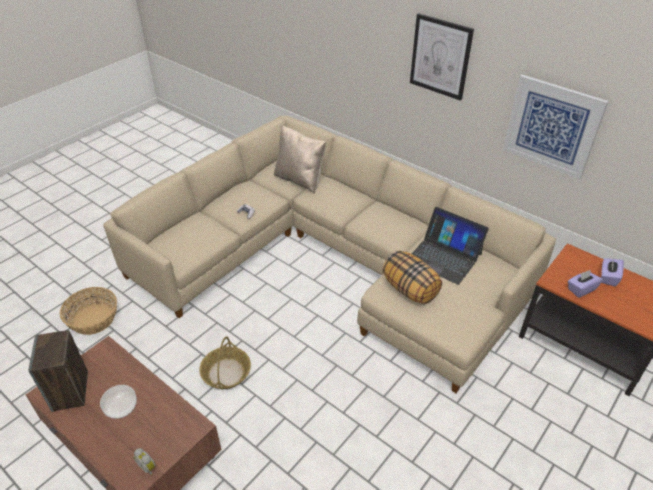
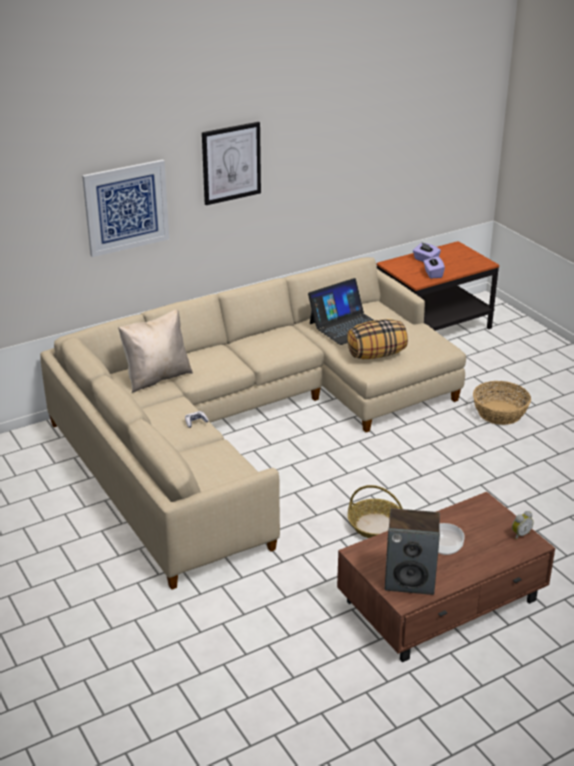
camera: 70 degrees left, 10 degrees down
(94, 319) = (236, 622): basket -> basket (500, 413)
(552, 126) = (339, 171): picture -> picture (126, 207)

